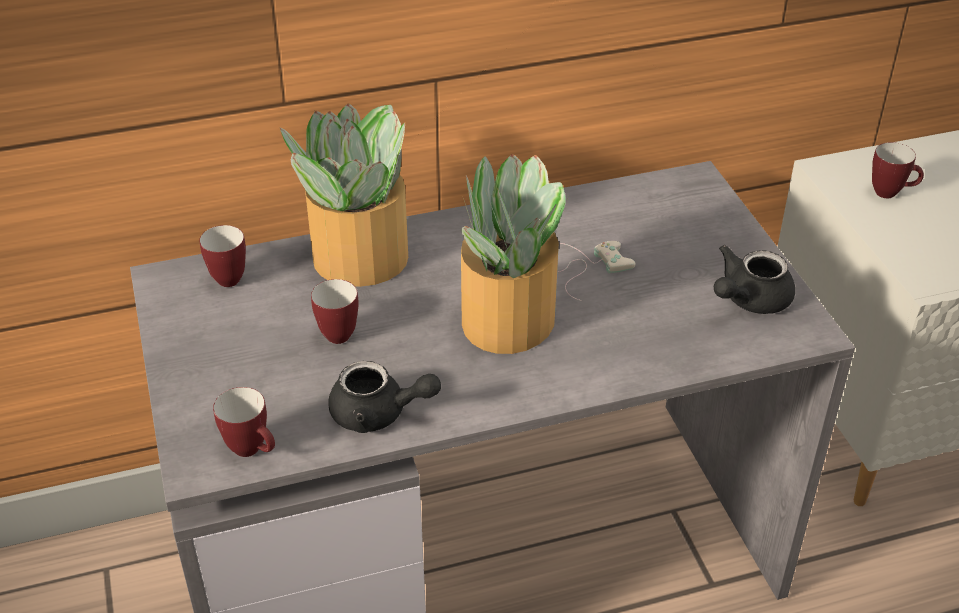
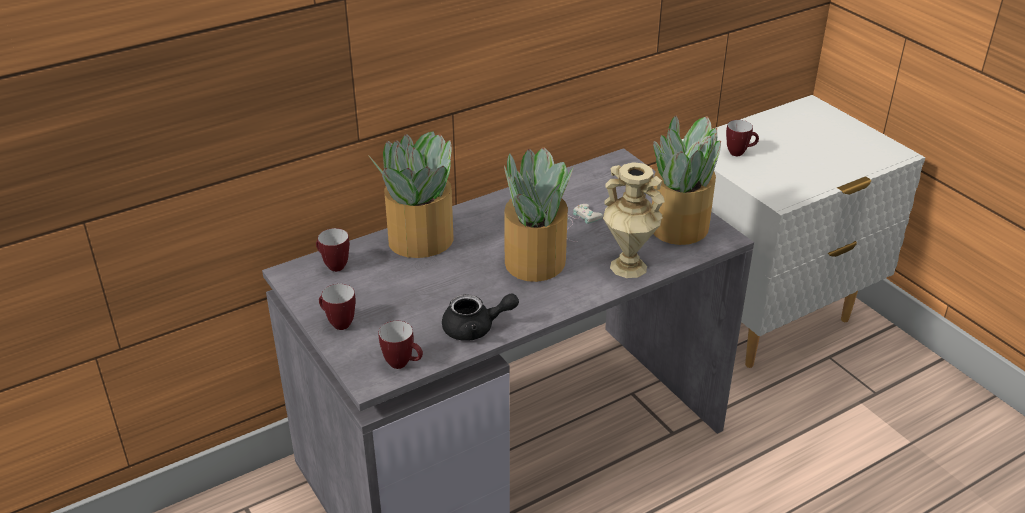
camera: 15 degrees left, 5 degrees down
(333, 333) = (424, 287): mug -> mug (337, 323)
(641, 355) = (627, 267): none -> beige vase
(749, 300) = (680, 225): black teapot -> potted plant

